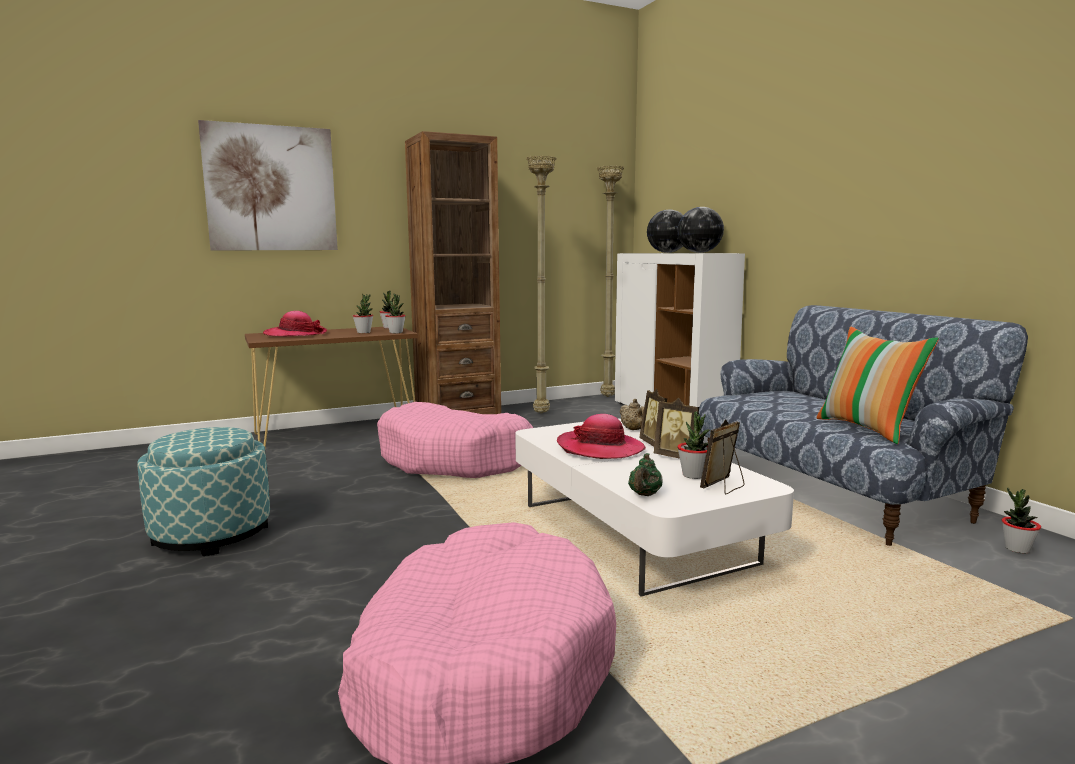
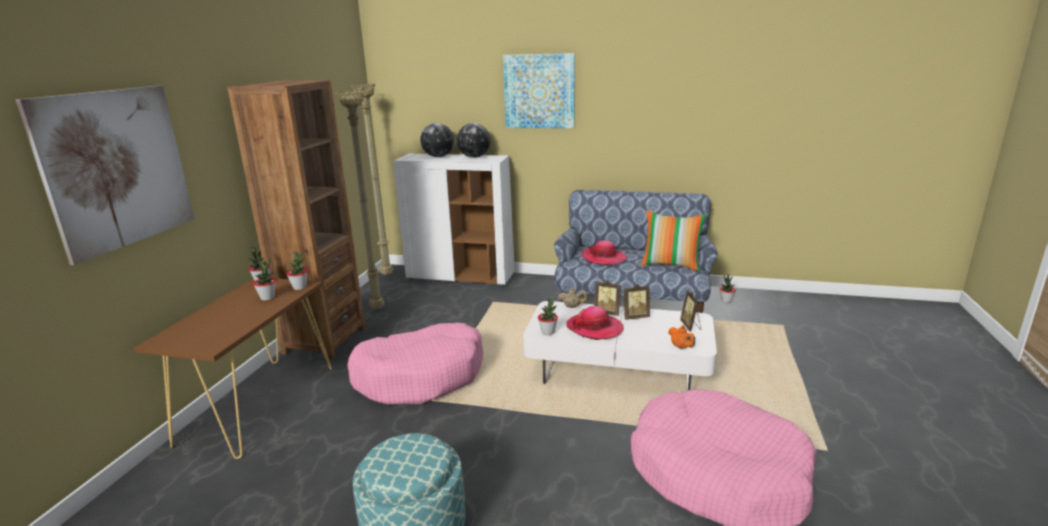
camera: 50 degrees left, 10 degrees up
(295, 334) = (208, 326): hat -> hat (603, 258)
(644, 495) = (681, 347): green teapot -> orange teapot
(693, 475) = (667, 325): potted plant -> potted plant (548, 332)
(787, 157) = (539, 91): none -> picture

